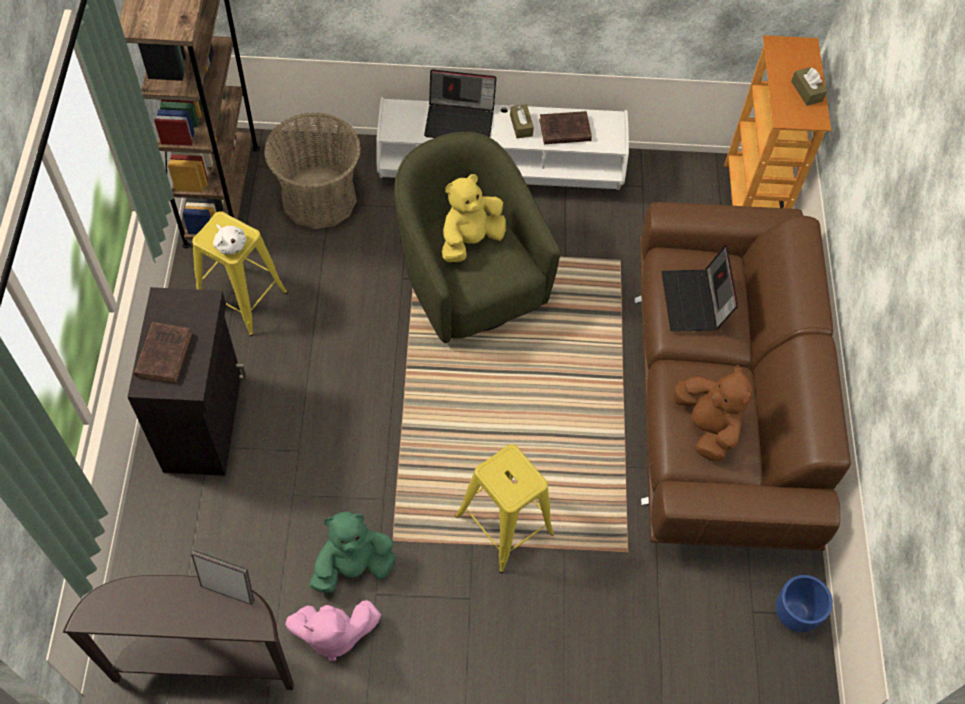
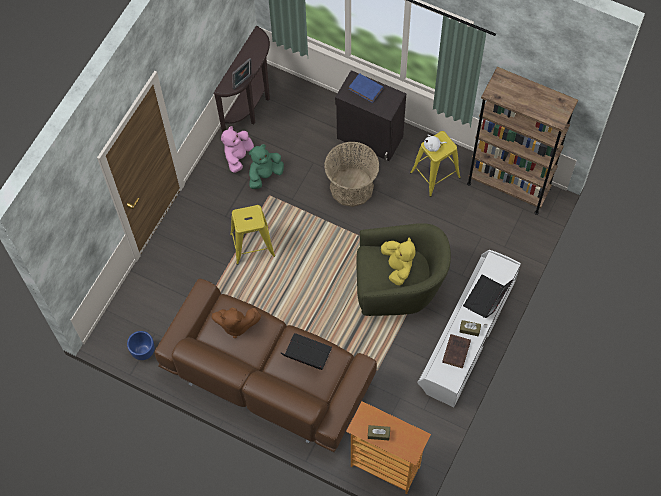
camera: 120 degrees right, 5 degrees up
(165, 353) = (366, 89): brown book -> blue book
(318, 198) = (487, 232): basket -> basket (351, 187)
(353, 566) = (265, 175): green plush toy -> green plush toy turned 135 degrees counterclockwise

